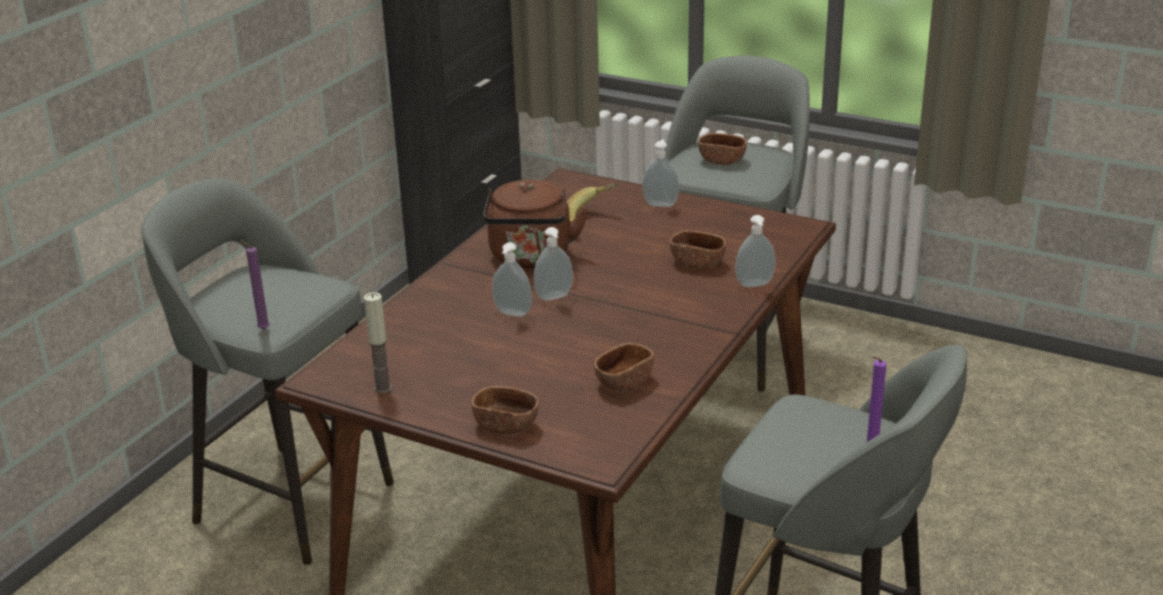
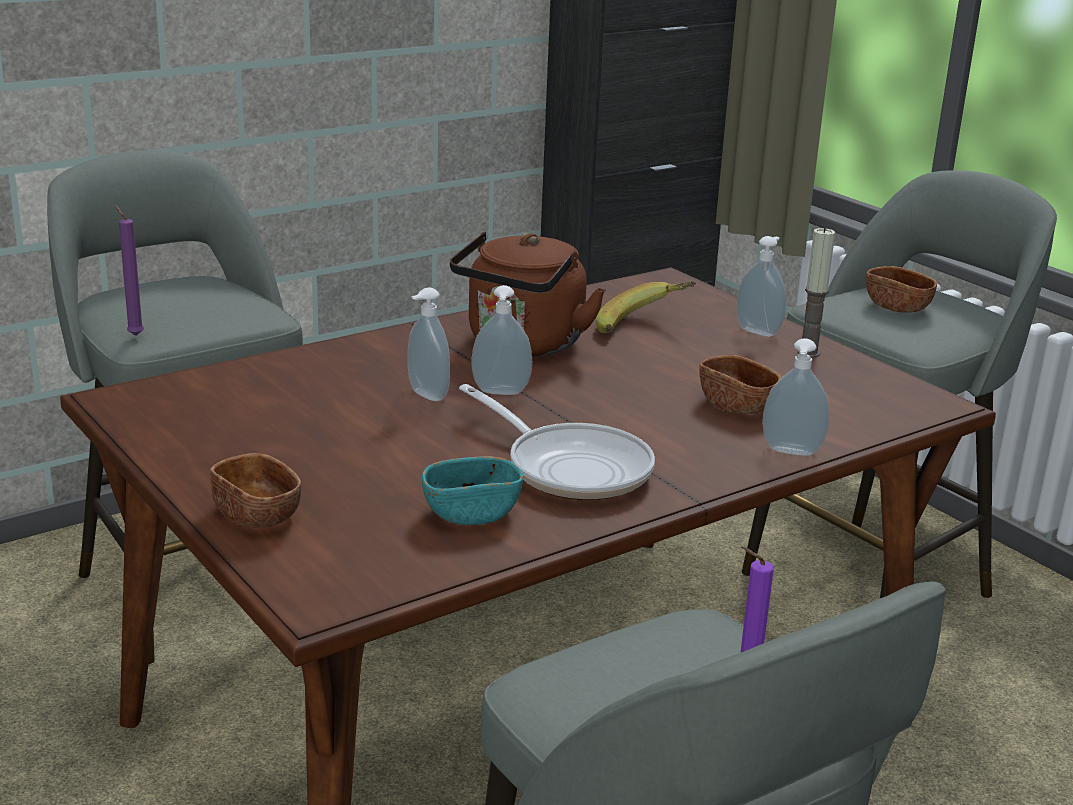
camera: 25 degrees right, 5 degrees down
(383, 388) = (171, 428): candle -> candle (808, 353)
(624, 382) = (471, 513): brown bowl -> turquoise bowl
(647, 335) = (571, 467): none -> frying pan

